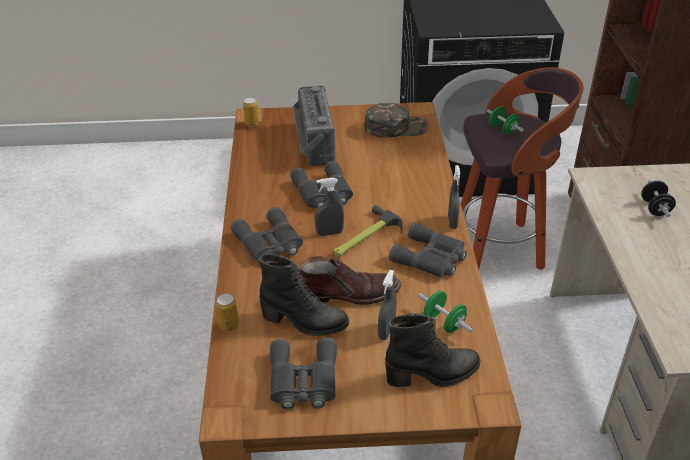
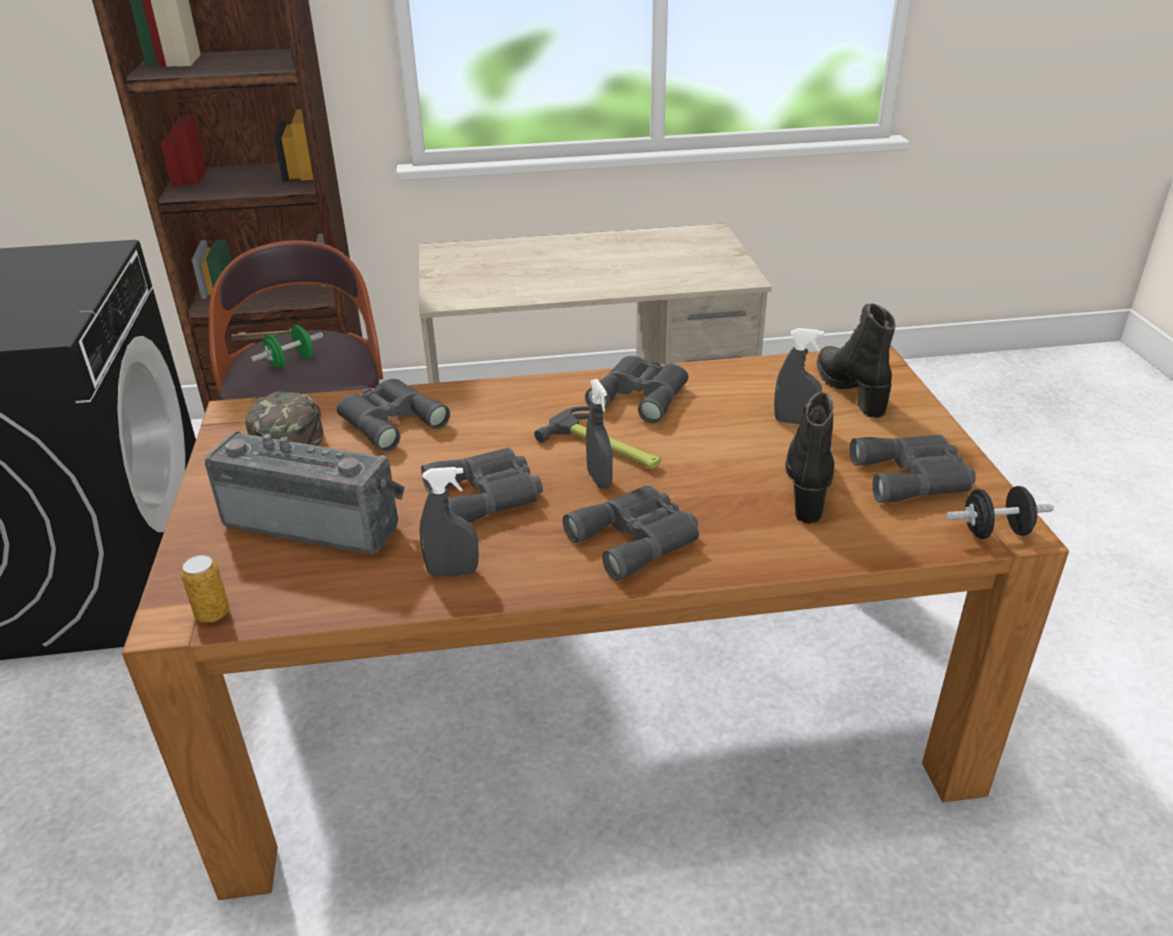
camera: 95 degrees left, 5 degrees down
(229, 326) = (848, 555): can -> none
(312, 143) = (316, 521): radio -> radio turned 150 degrees counterclockwise
(347, 293) = (734, 454): brown boot -> none
(406, 158) = (390, 420): none -> grey binoculars
(444, 322) = (762, 384): green dumbbell -> none
(452, 222) = (559, 381): grey spray bottle -> grey spray bottle (453, 572)
(655, 208) = (510, 272): black dumbbell -> black dumbbell (995, 532)

